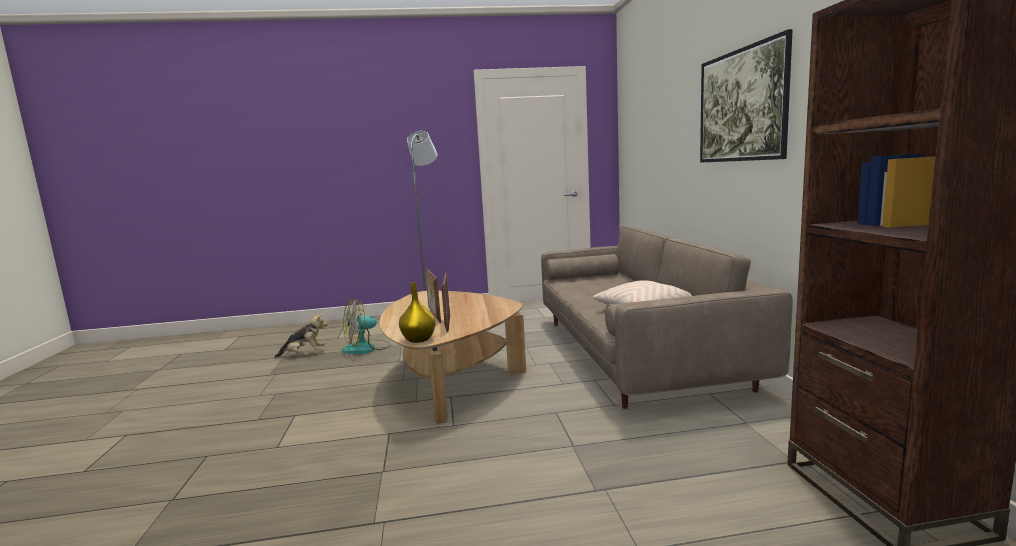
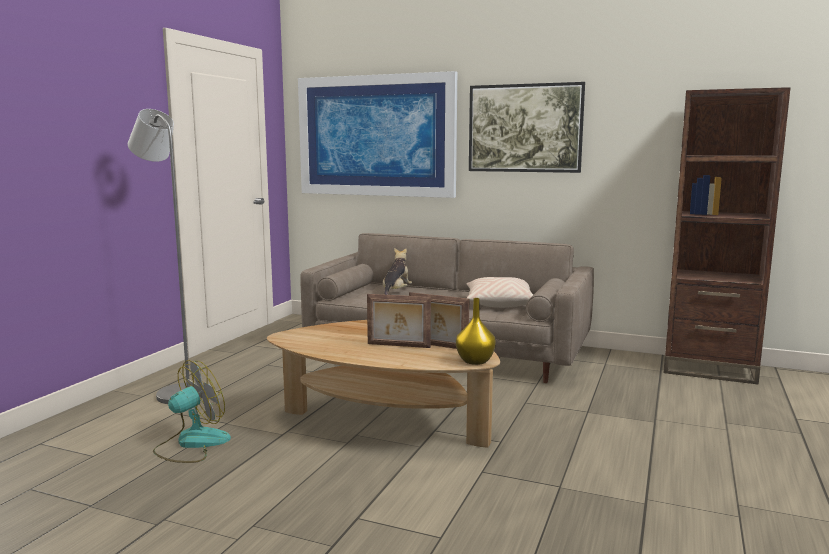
camera: 60 degrees left, 0 degrees up
(304, 354) = (113, 488): plush toy -> plush toy (396, 292)
(367, 348) = (192, 444): fan -> fan turned 135 degrees counterclockwise
(654, 131) = (376, 136): none -> picture

